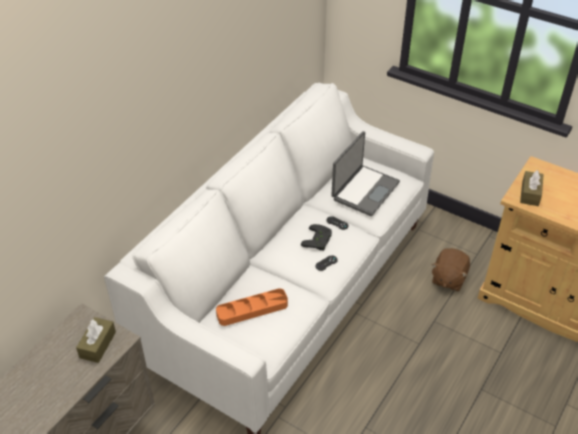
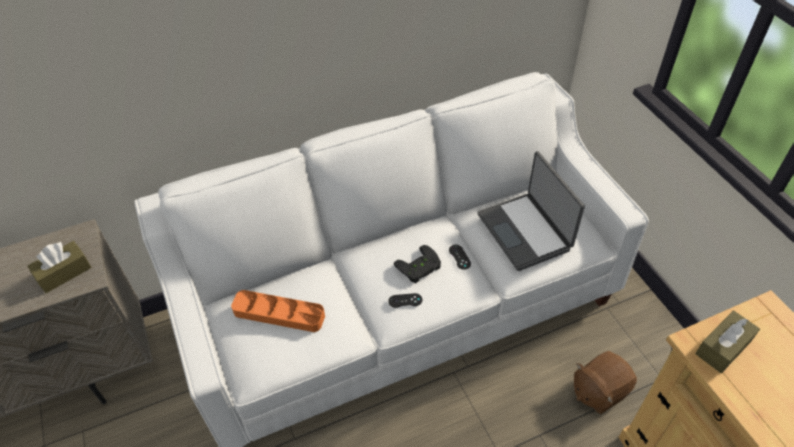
camera: 35 degrees right, 5 degrees up
(364, 190) = (525, 231): laptop -> laptop turned 90 degrees clockwise

